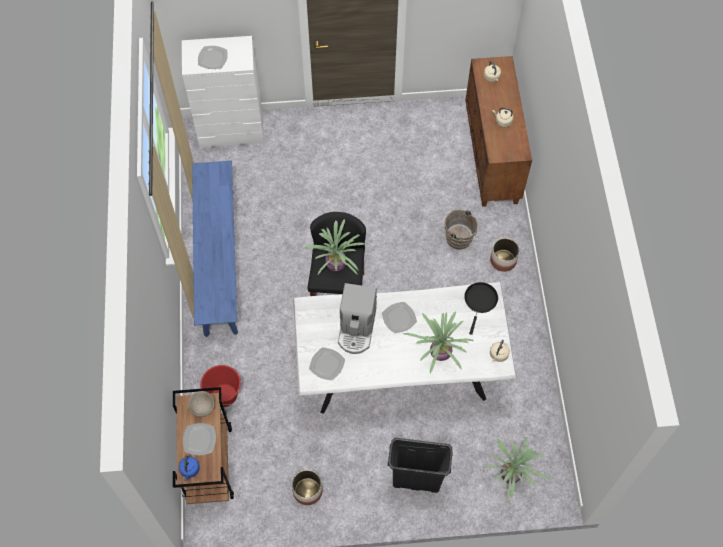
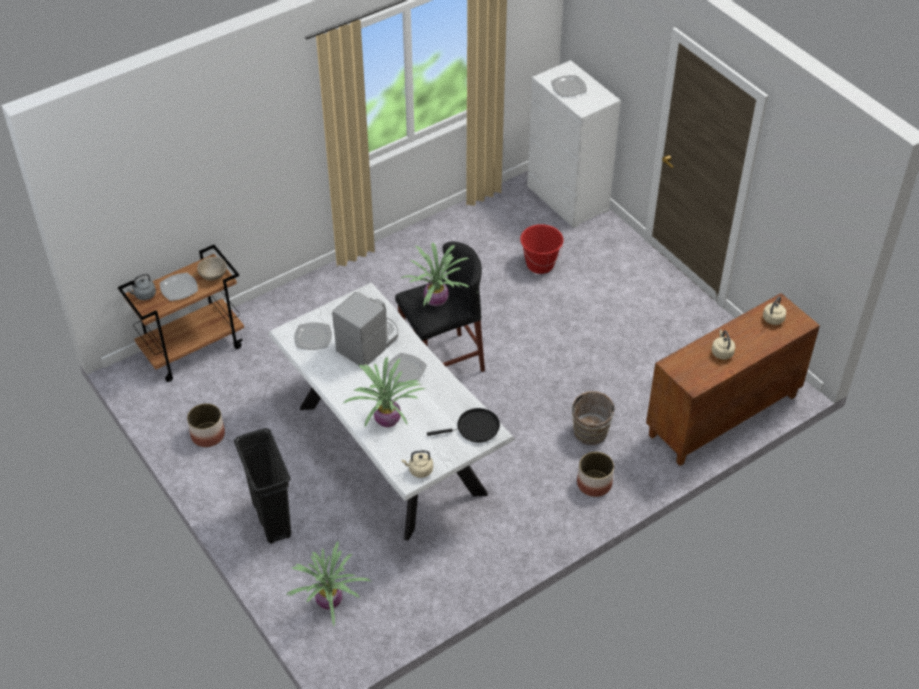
camera: 60 degrees right, 15 degrees down
(189, 470) = (144, 295): blue kettle -> grey kettle
(219, 261) = (413, 257): blue bench -> none
(224, 395) = (271, 327): red bucket -> red bucket (540, 264)
(357, 329) = (369, 343): coffee machine -> coffee machine turned 150 degrees clockwise

